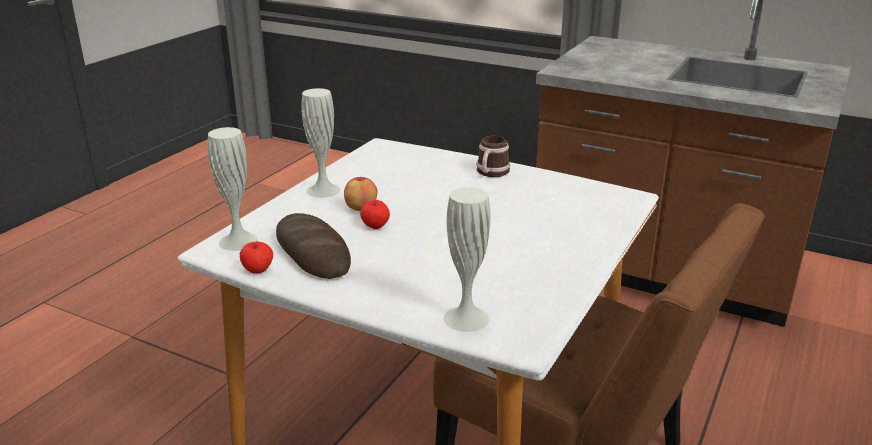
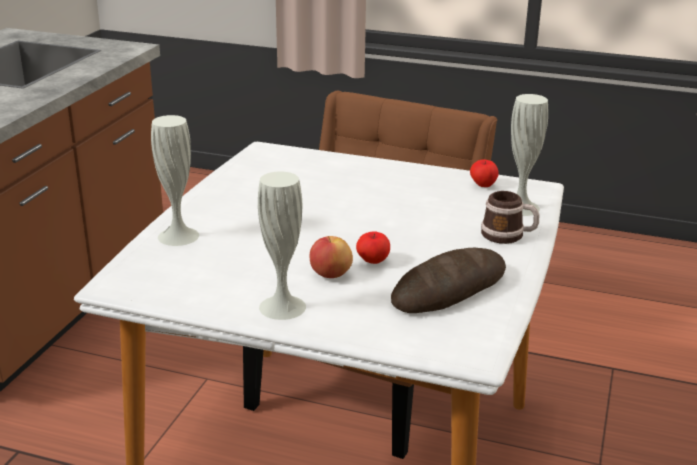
camera: 100 degrees left, 0 degrees up
(238, 241) = (447, 341): white vase -> white vase (178, 236)
(258, 270) = (504, 314): apple -> apple (483, 185)
(491, 173) = (214, 209): mug -> mug (508, 235)

